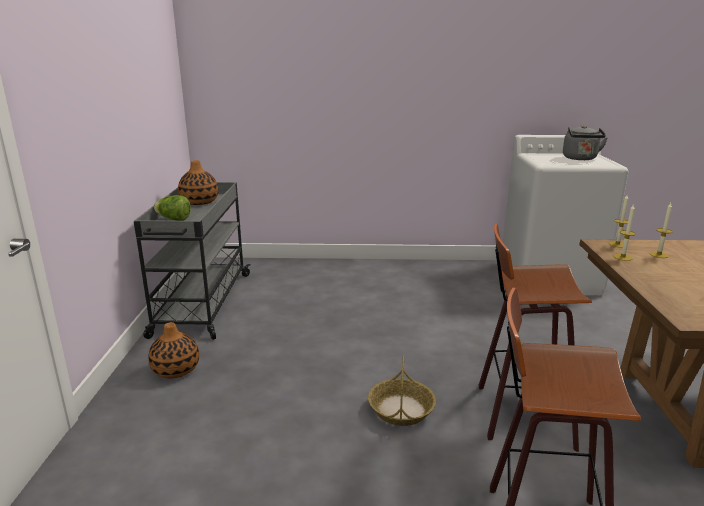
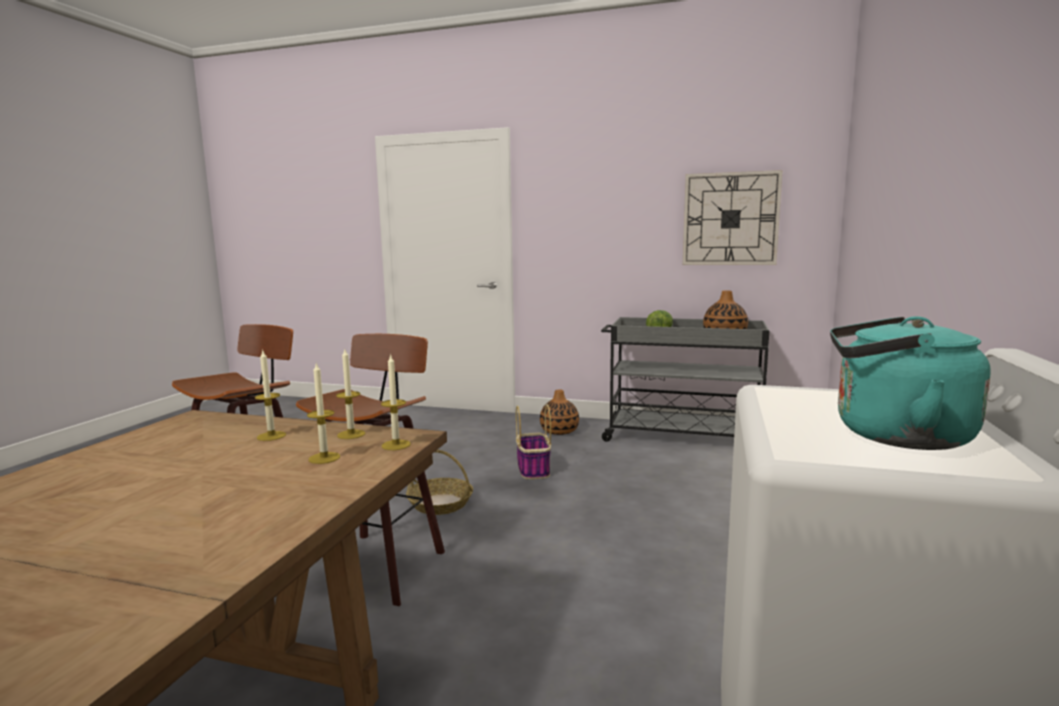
camera: 105 degrees right, 10 degrees down
(152, 93) = (730, 219): none -> wall clock
(299, 370) = (533, 469): none -> basket
(580, 159) = (893, 436): grey kettle -> turquoise kettle
(662, 277) = (271, 436): none -> candle

